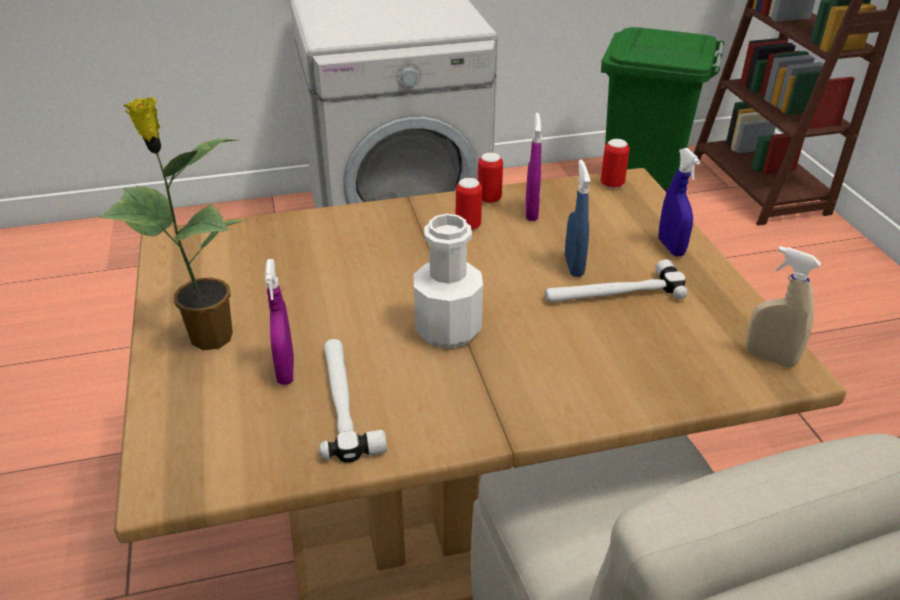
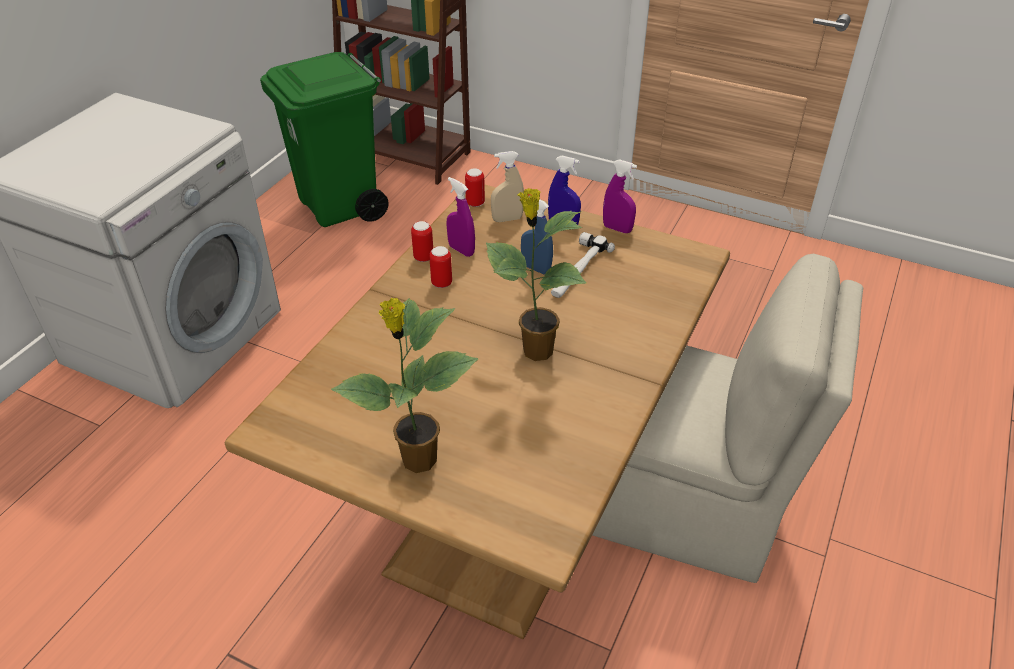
camera: 50 degrees left, 5 degrees up
(286, 370) = (496, 440): purple spray bottle -> purple spray bottle (617, 229)
(345, 401) = (554, 427): hammer -> none
(448, 329) = (535, 350): white bottle -> potted plant
(770, 358) = (685, 256): beige spray bottle -> beige spray bottle (507, 219)

